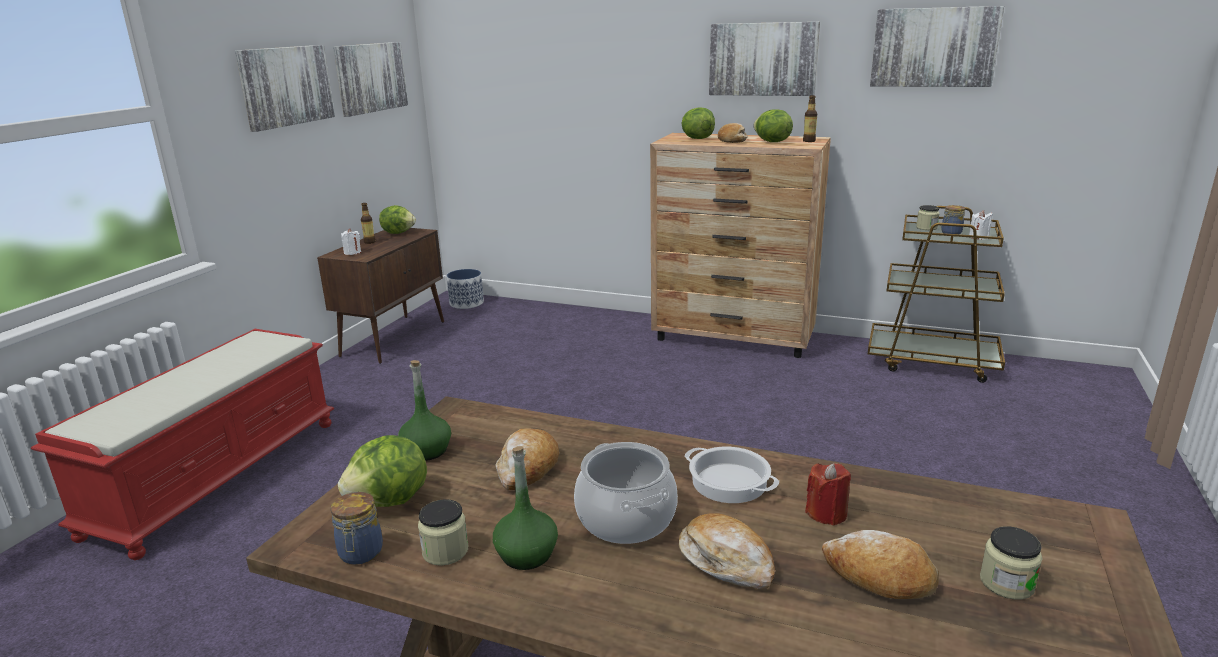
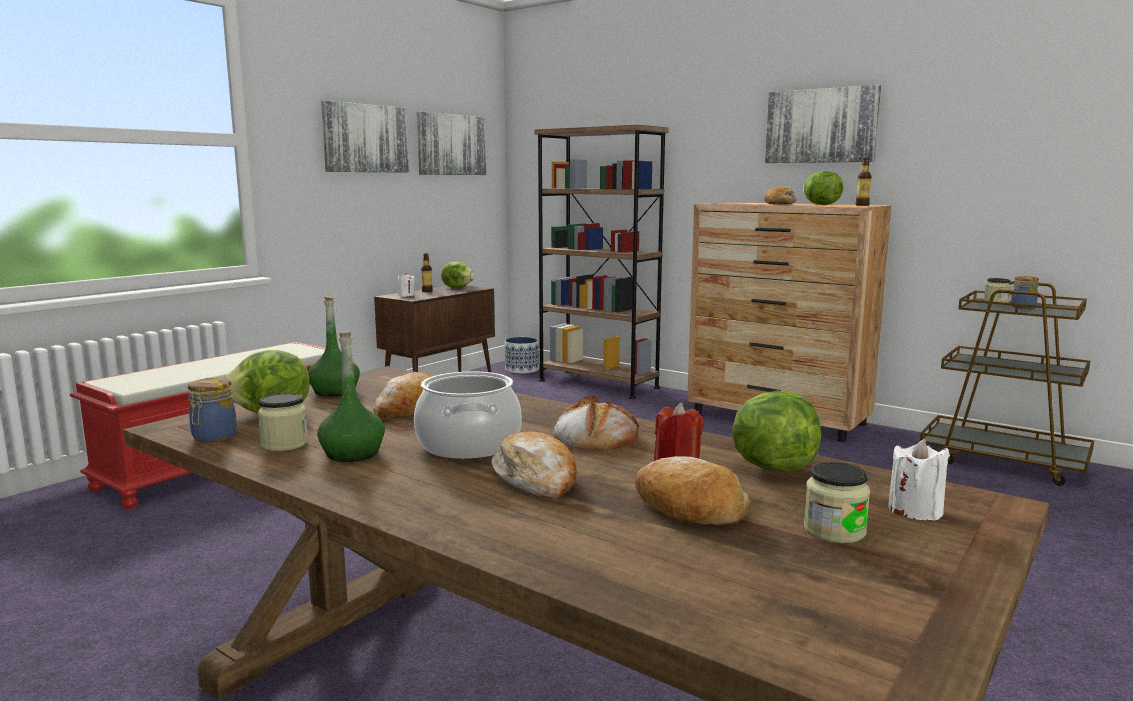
camera: 15 degrees right, 10 degrees down
(551, 313) = (598, 384): none -> brown bookcase
(697, 138) = (746, 203): lettuce -> lettuce (772, 467)
(728, 482) = (595, 436): cooking pot -> bread
(934, 47) = (1006, 107): picture -> none
(978, 237) = (1054, 312): white candle -> white candle (915, 511)

